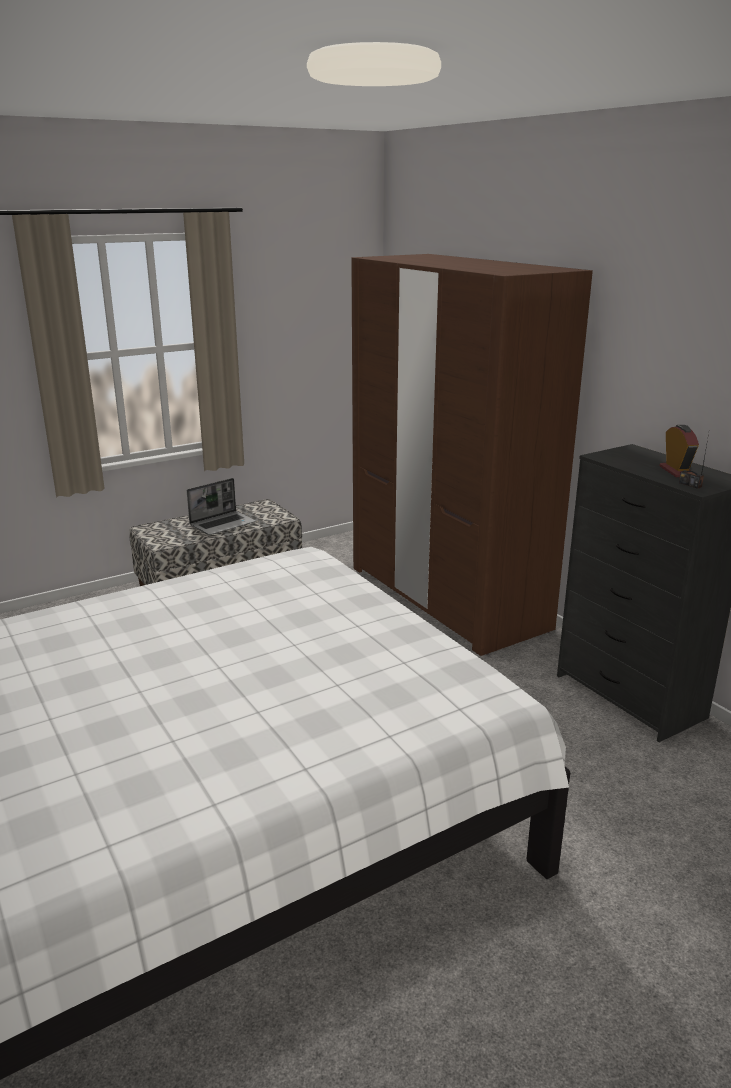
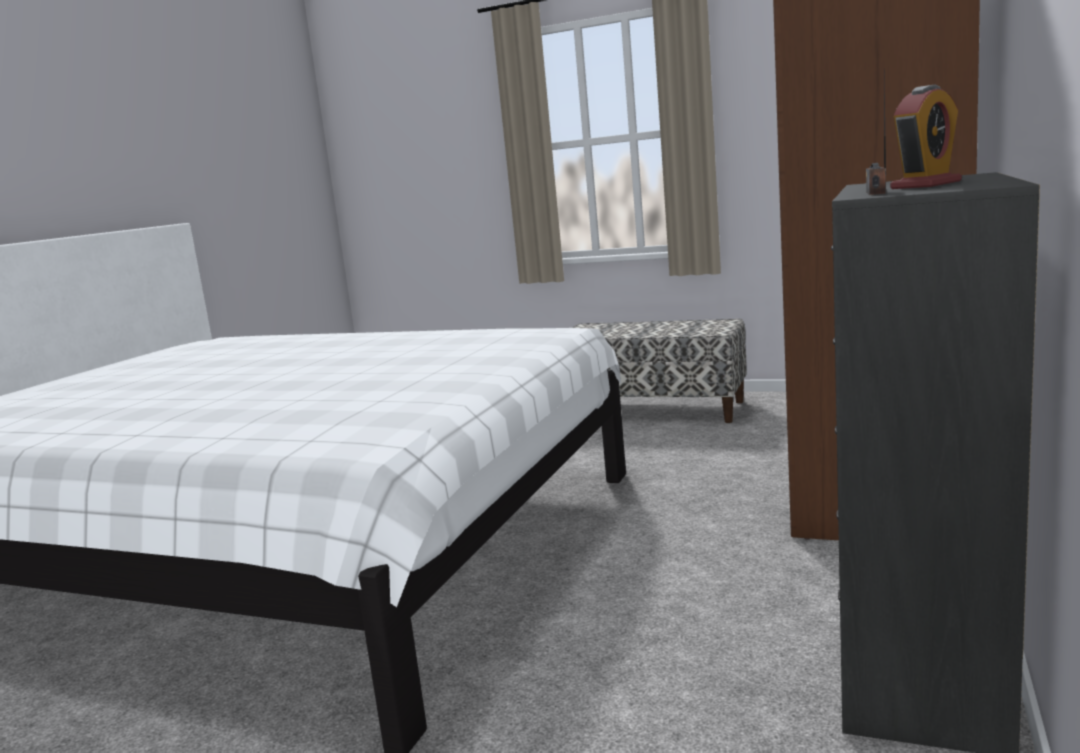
camera: 55 degrees right, 10 degrees down
(223, 524) = (650, 330): laptop -> none

